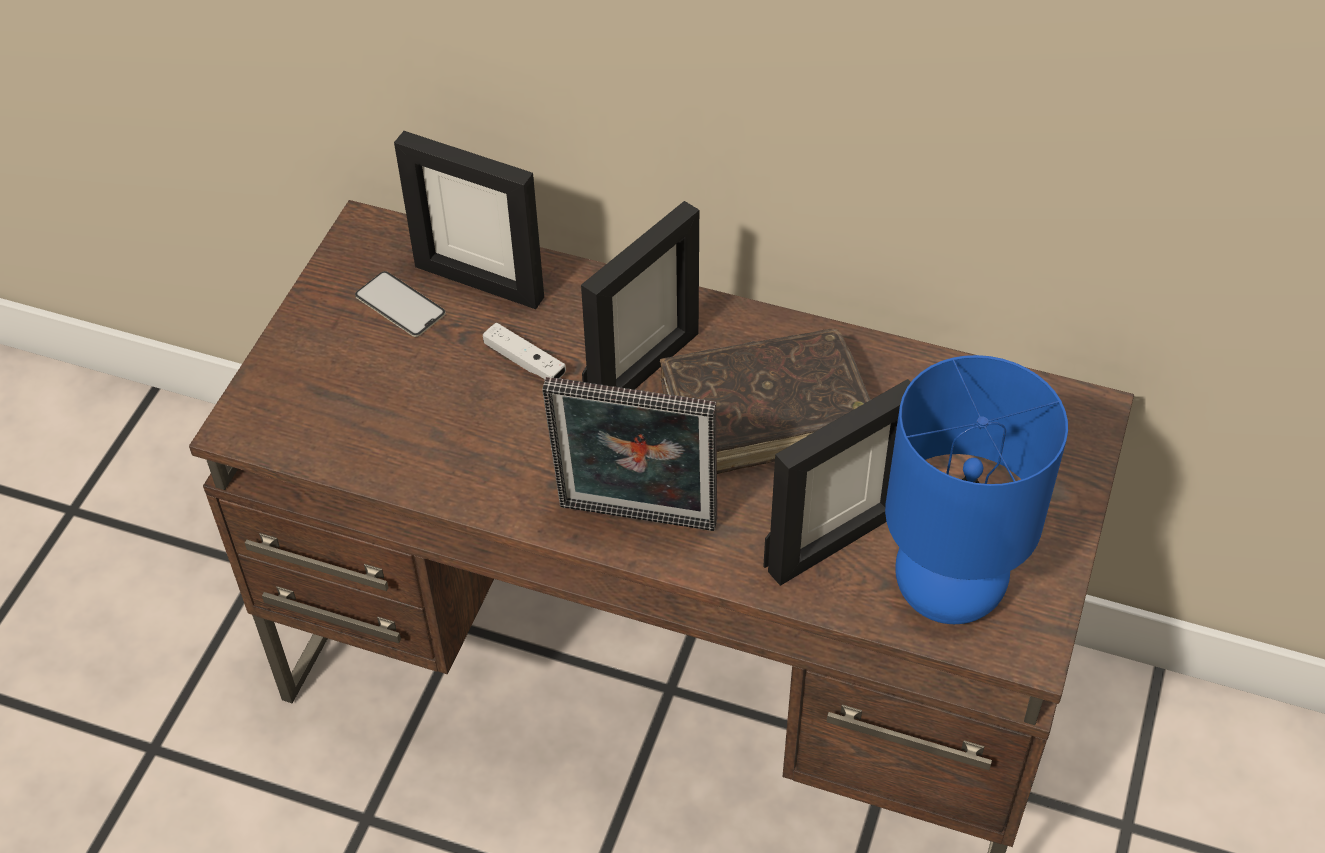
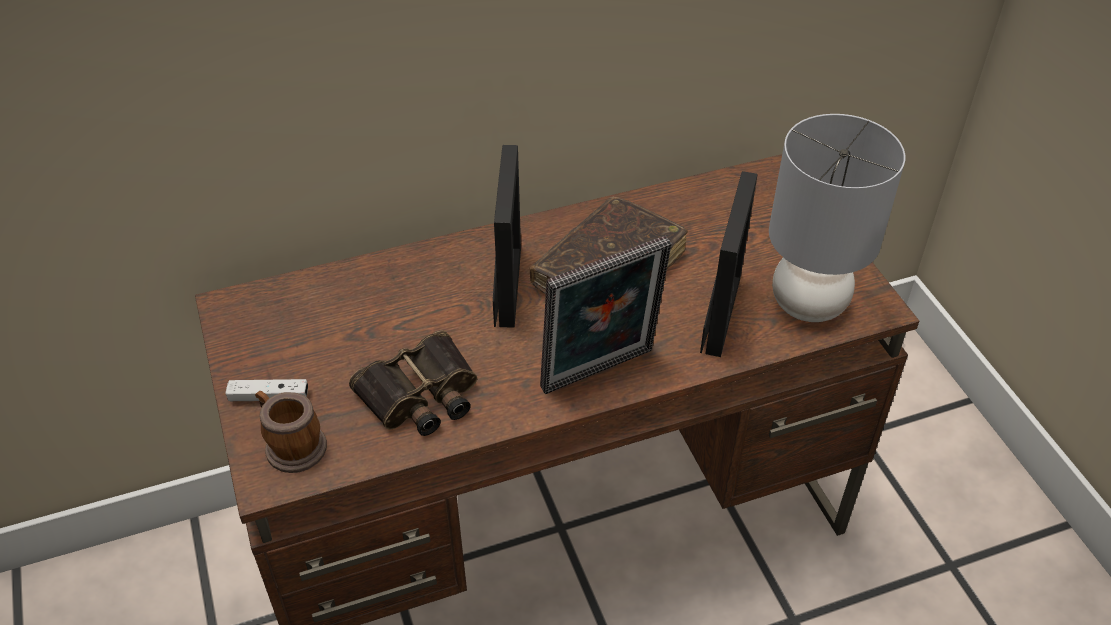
camera: 40 degrees left, 5 degrees down
(289, 406) = (291, 445): none -> mug
(400, 304) = (304, 338): phone -> none
(444, 432) = (421, 396): none -> binoculars
(480, 280) = (345, 293): picture frame -> none
(524, 361) = (428, 324): white game controller -> white game controller (269, 396)
(947, 592) = (809, 305): blue table lamp -> grey table lamp

